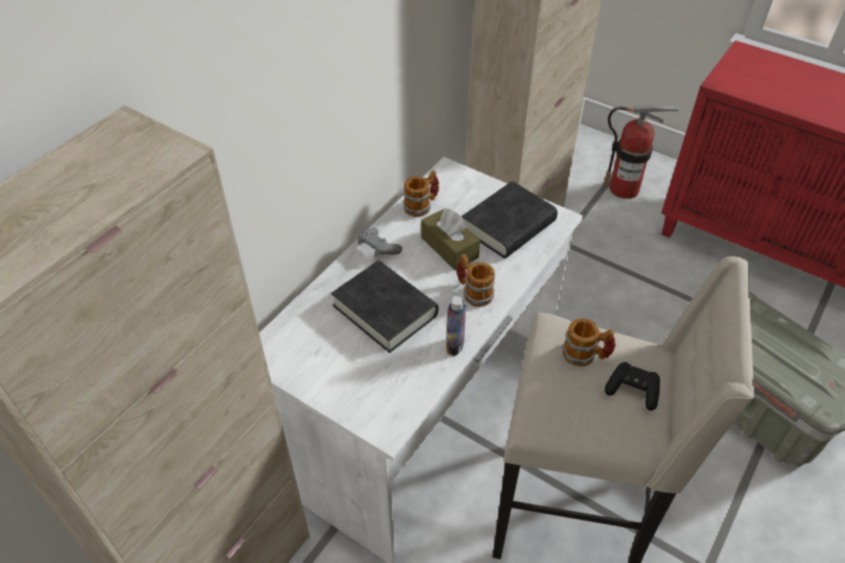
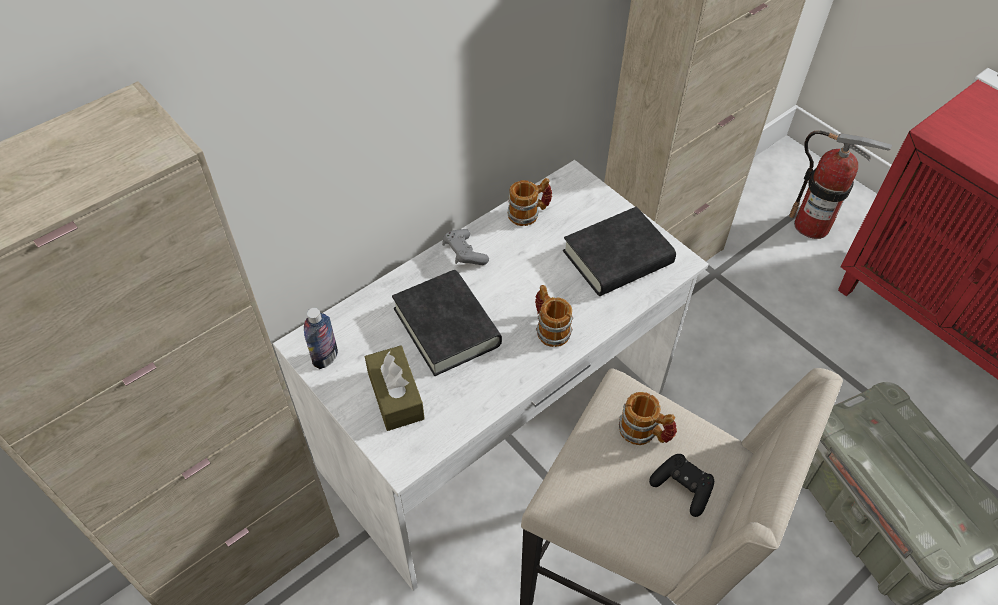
camera: 15 degrees right, 5 degrees up
(449, 247) = (542, 269): brown tissue box -> brown tissue box (395, 395)
(455, 346) = (507, 385): bottle -> bottle (325, 358)

